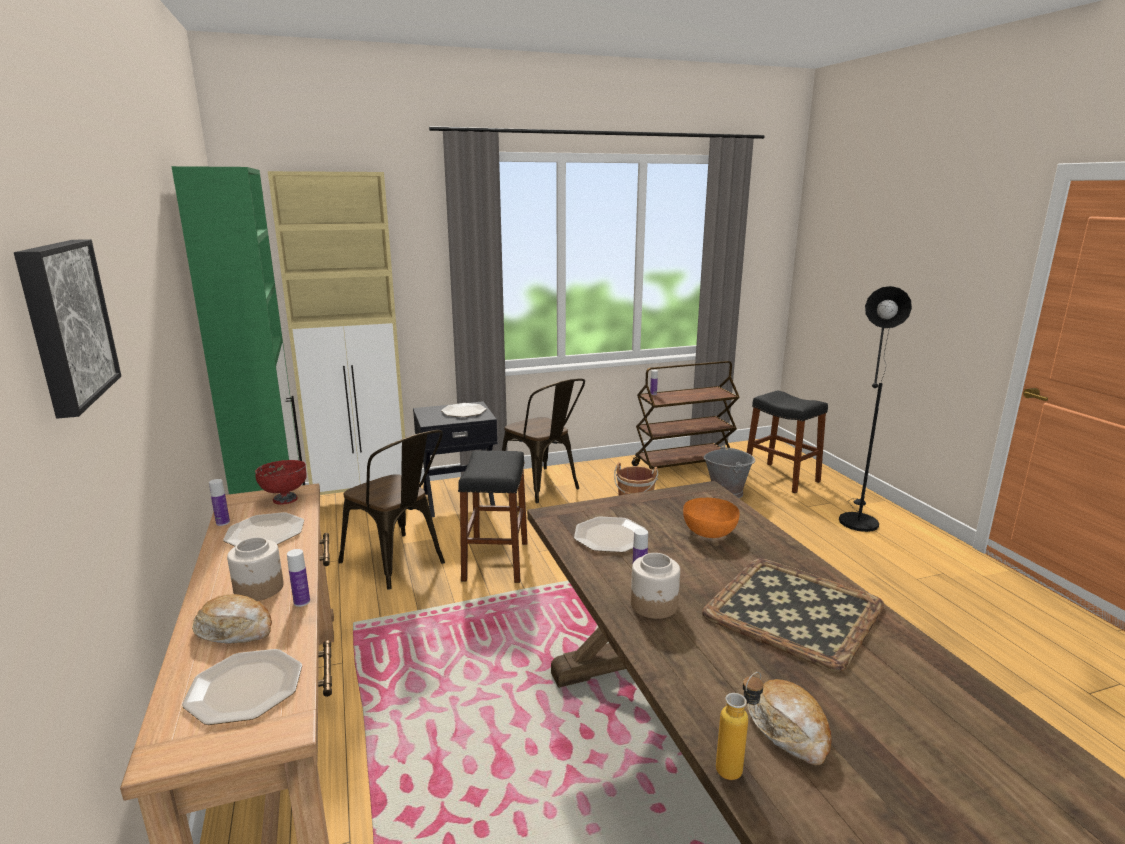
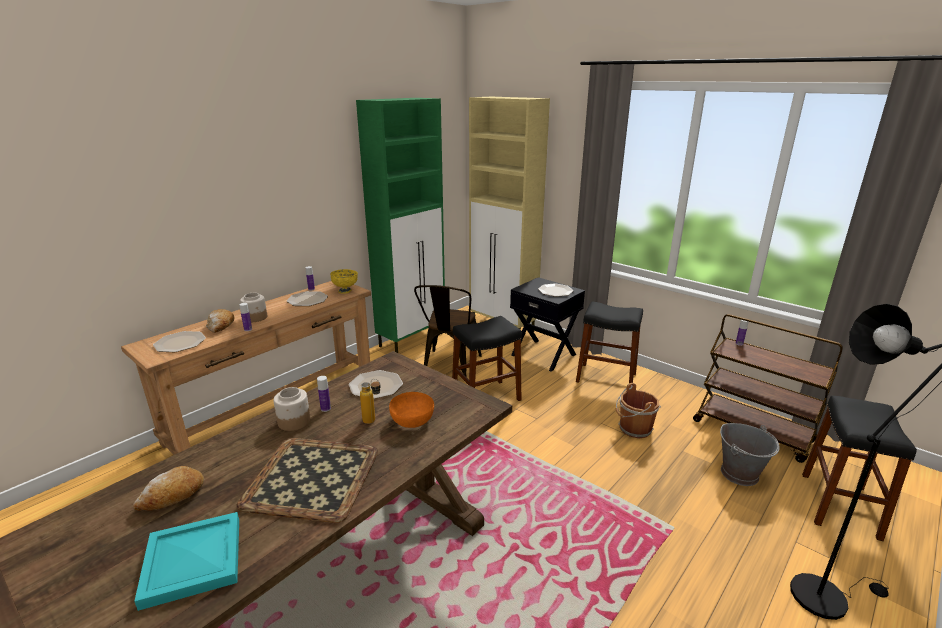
camera: 60 degrees right, 5 degrees up
(64, 323) = (155, 175): picture -> none
(285, 499) = (345, 291): red bowl -> yellow bowl
(543, 487) = (606, 377): brown chair -> black stool
(736, 765) = (141, 481): bottle -> bottle (373, 422)
(931, 716) = (194, 559): none -> turquoise tray

